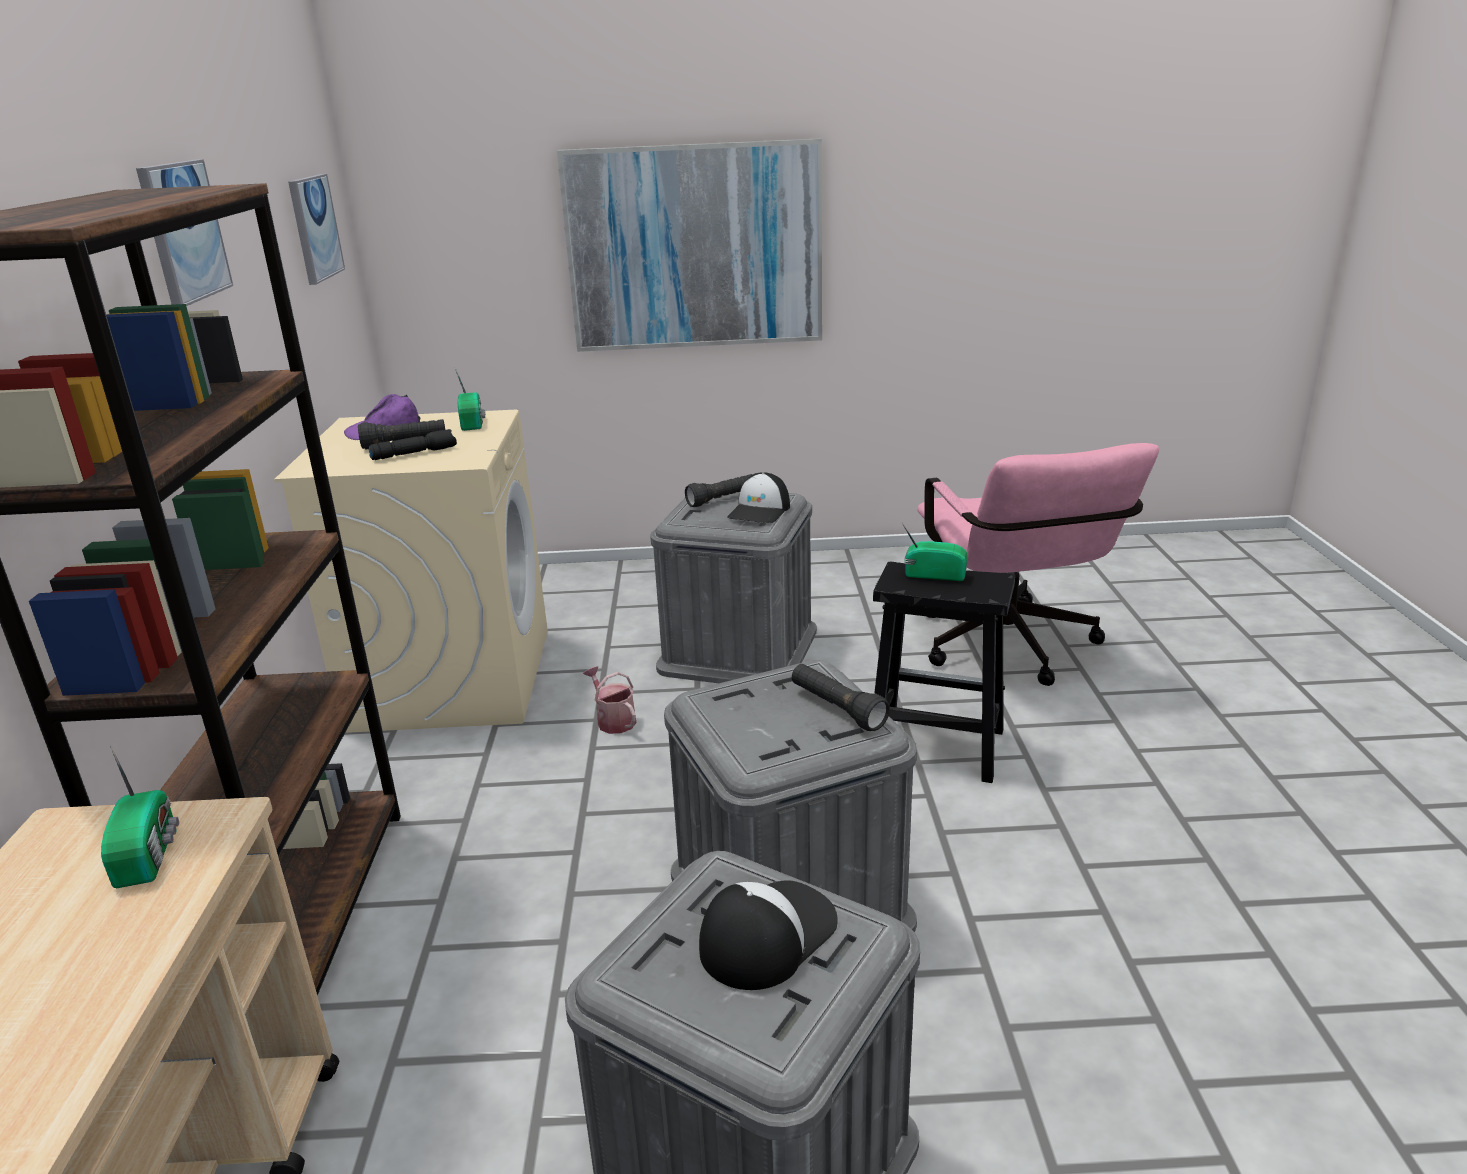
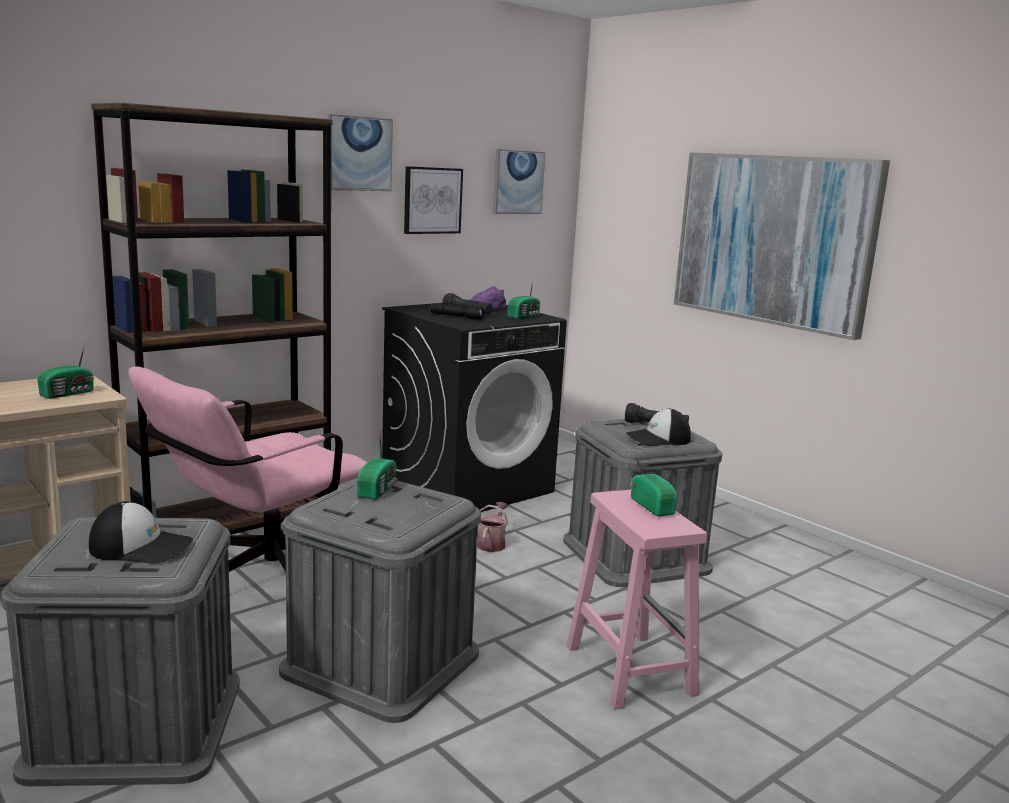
camera: 50 degrees right, 10 degrees down
(262, 286) = (432, 200): none -> picture
(451, 678) = (468, 486): beige washing machine -> black washing machine
(739, 704) = (379, 490): none -> radio
(837, 709) = (407, 516): black flashlight -> none
(933, 746) = (628, 668): black stool -> pink stool
(1012, 650) = (830, 668): pink office chair -> pink office chair (258, 583)

